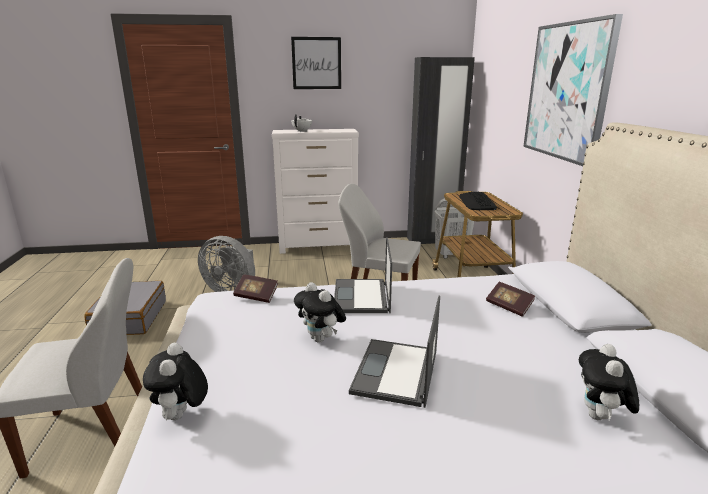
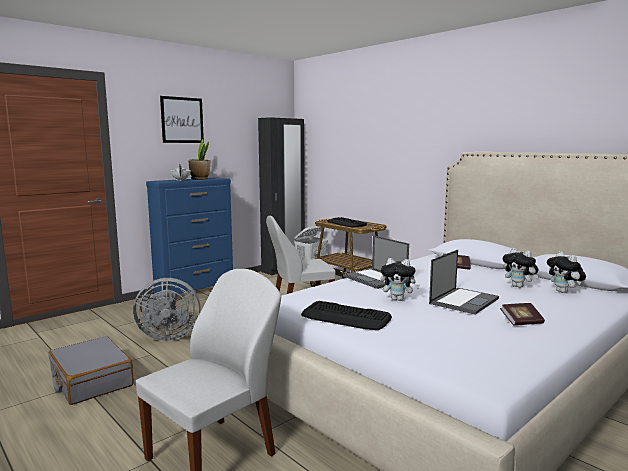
camera: 35 degrees left, 10 degrees down
(181, 416) = (402, 345): plush toy -> plush toy (519, 286)
(218, 345) = (346, 317): none -> keyboard
(256, 296) = (311, 292): book -> book (521, 322)
(319, 247) = (195, 291): white dresser -> blue dresser
(326, 130) = (200, 179): none -> potted plant
(396, 373) = (464, 301): laptop -> laptop turned 120 degrees counterclockwise
(567, 91) = (410, 138): picture -> none

